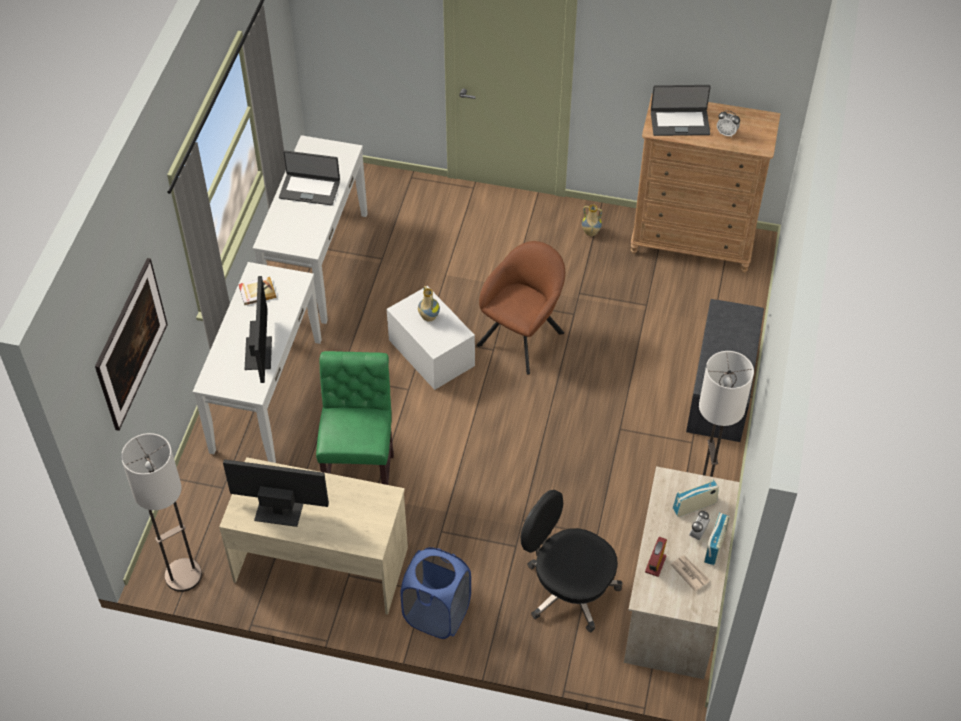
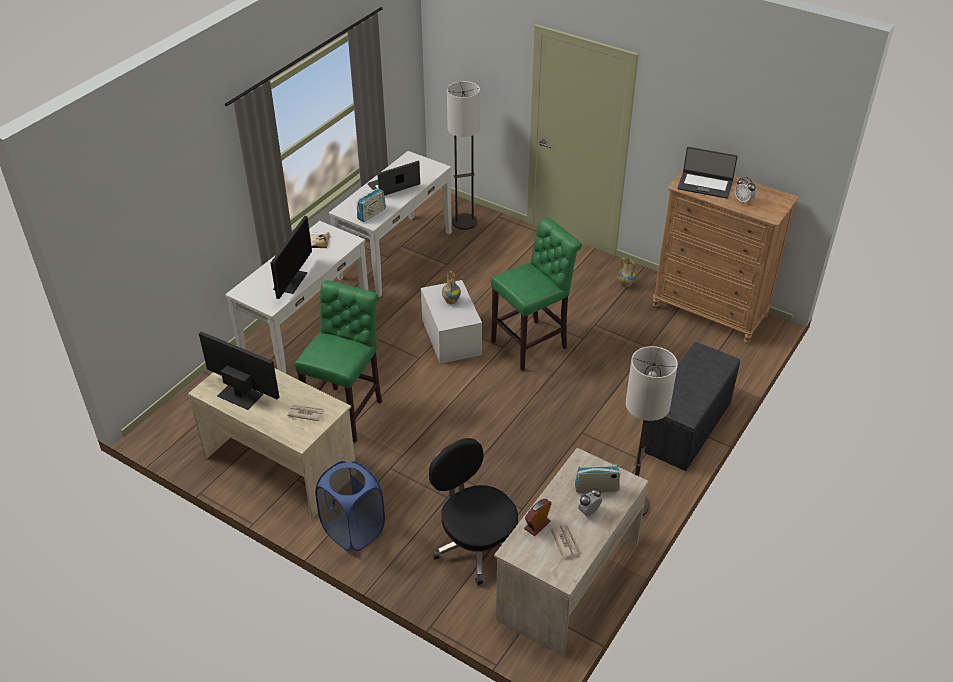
camera: 20 degrees right, 10 degrees down
(135, 360) = (168, 239): picture -> none
(183, 576) = (170, 442): floor lamp -> floor lamp (464, 222)
(309, 189) = (394, 185): laptop -> laptop turned 120 degrees clockwise
(361, 512) = (305, 413): none -> newspaper
(523, 336) = (532, 343): brown armchair -> green stool
(714, 546) = (599, 526): radio -> radio (371, 214)

